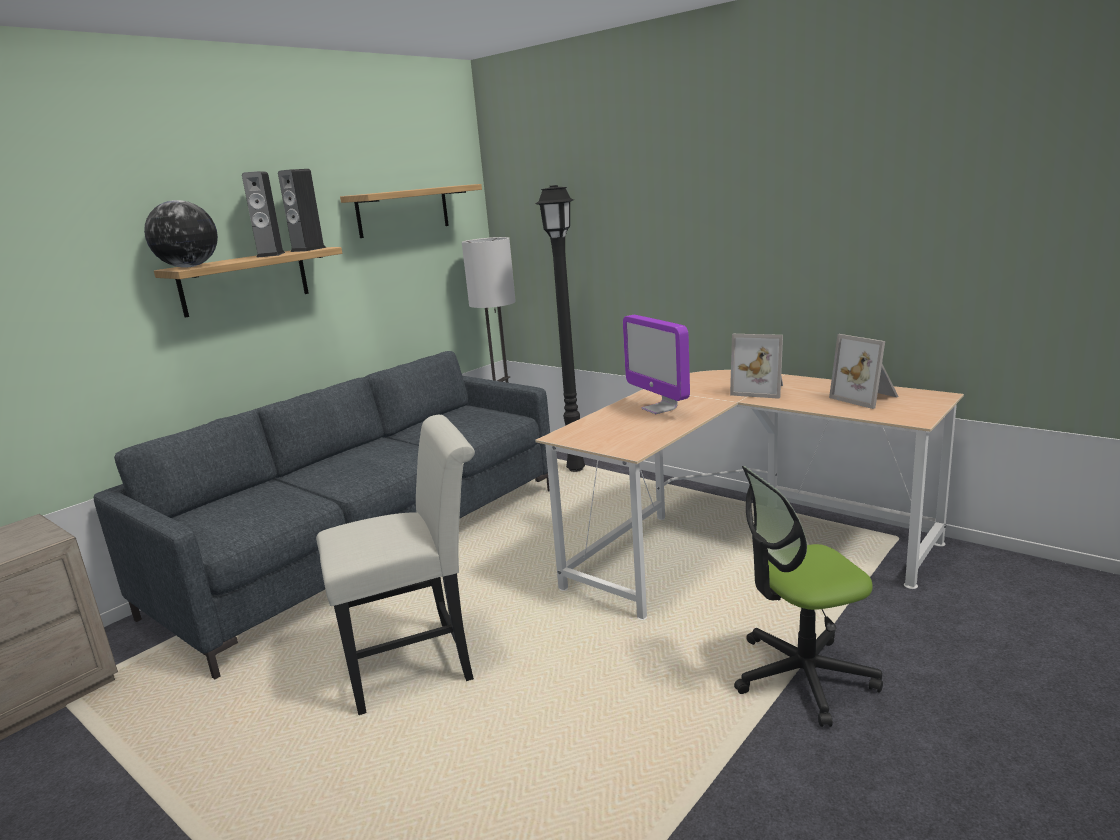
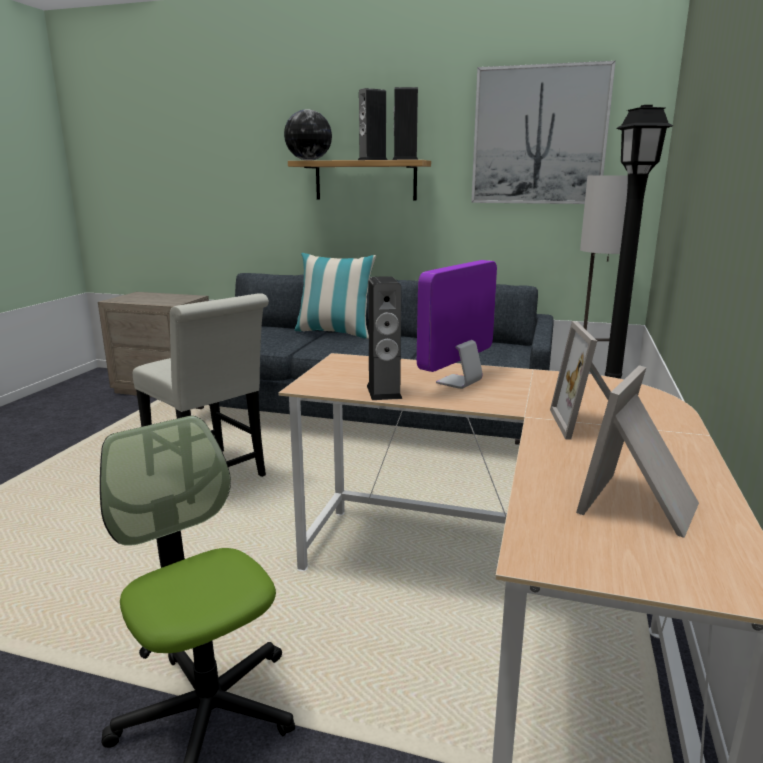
camera: 65 degrees right, 0 degrees up
(303, 470) = (335, 332): none -> pillow
(403, 211) = (539, 136): shelf -> picture
(664, 429) = (384, 392): none -> speaker

